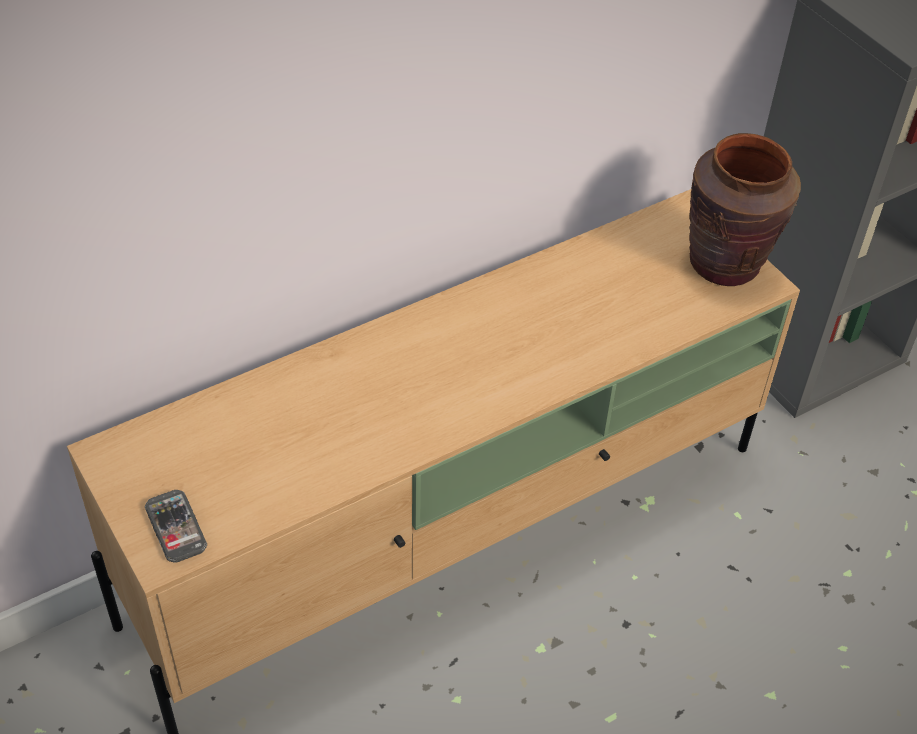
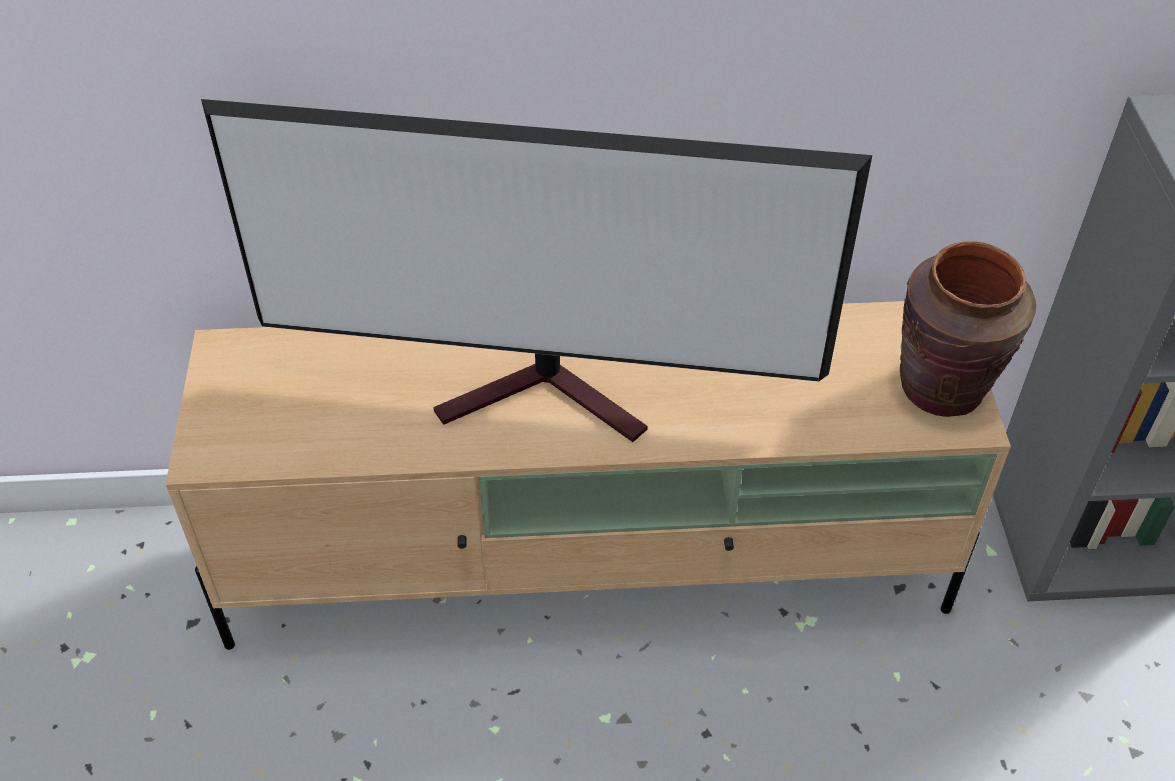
camera: 30 degrees right, 0 degrees up
(176, 527) = (230, 437): phone -> none
(433, 383) = (550, 396): none -> television

